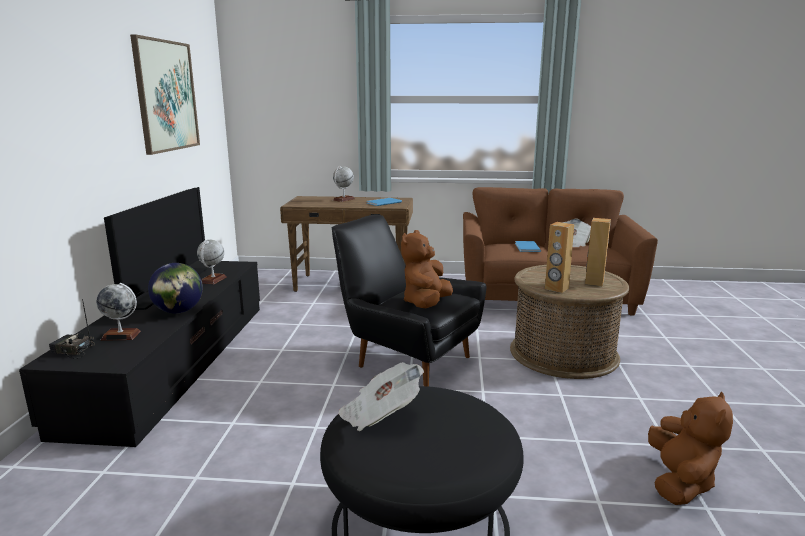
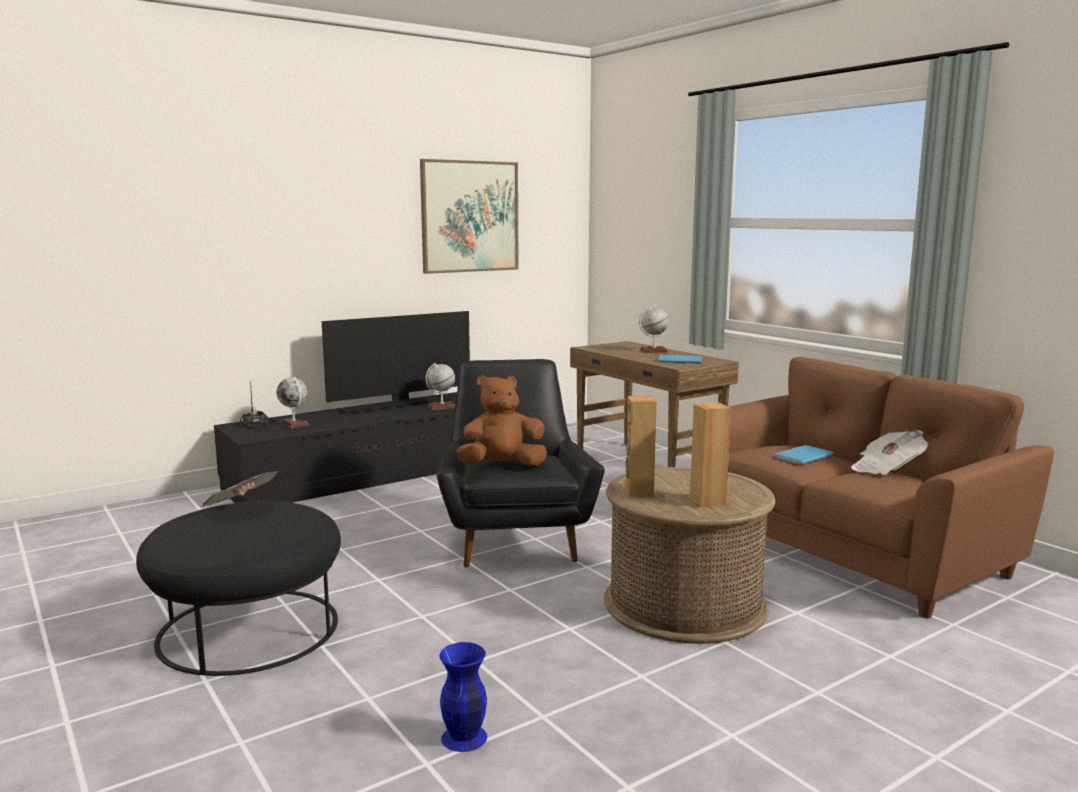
camera: 50 degrees right, 5 degrees down
(178, 311) = (359, 420): globe -> none
(680, 482) = (463, 738): brown plush toy -> blue vase

